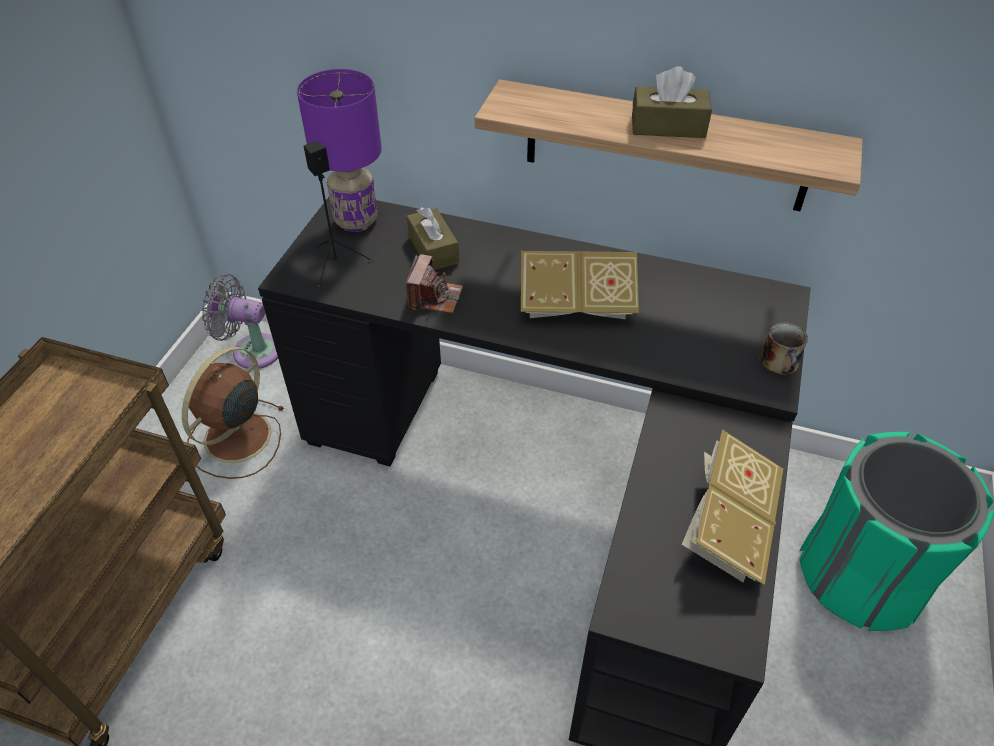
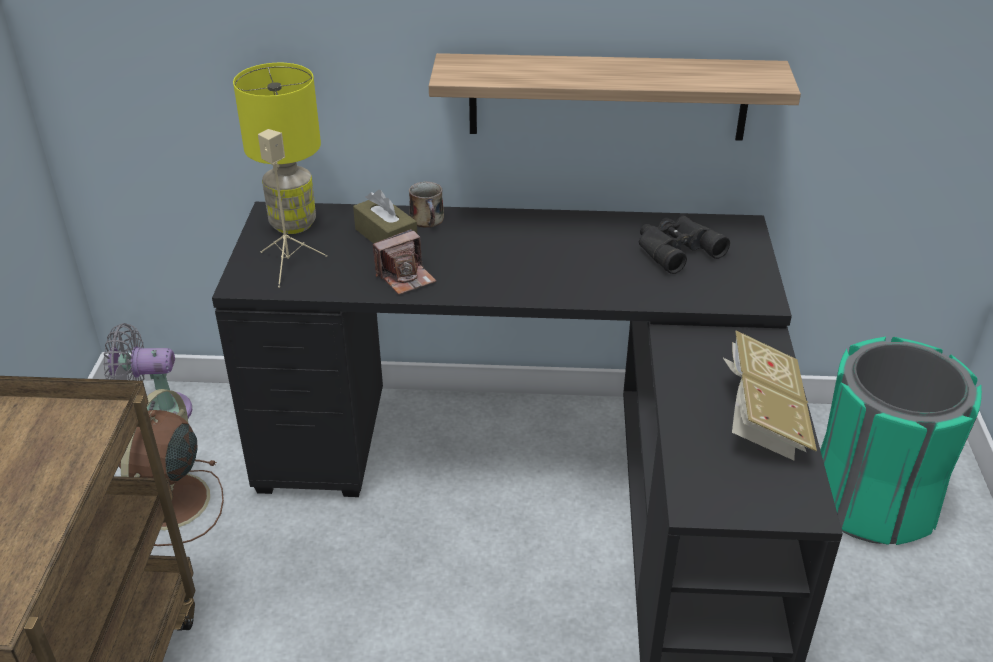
camera: 15 degrees left, 10 degrees down
(337, 264) = (289, 264): black speaker -> beige speaker
(357, 221) = (294, 223): purple table lamp -> yellow table lamp
(434, 297) = (406, 277): camera -> camera turned 60 degrees clockwise
(576, 305) = (551, 262): book -> none
(668, 126) = (614, 71): brown tissue box -> none
(704, 311) = (675, 249): none -> black binoculars
(780, 363) = (761, 279): mug -> mug (428, 219)

